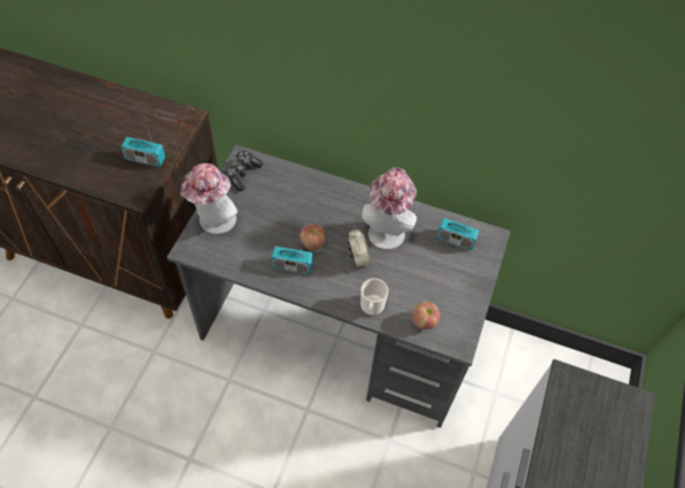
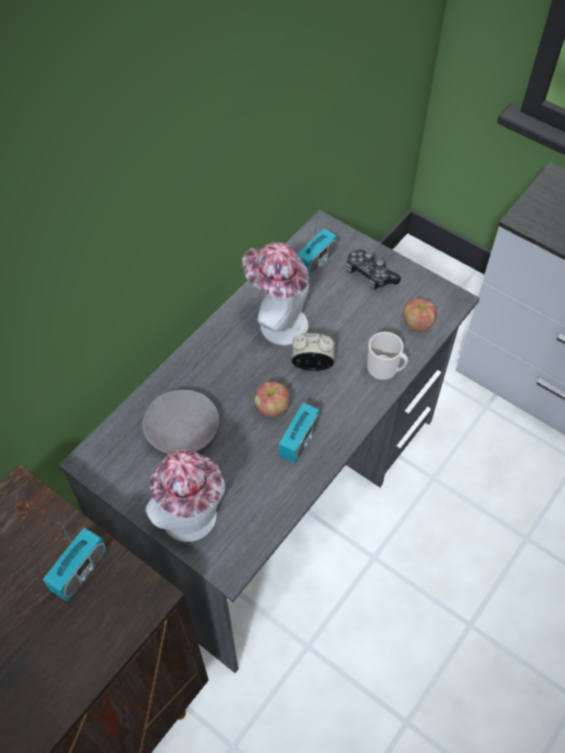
camera: 70 degrees left, 0 degrees up
(242, 174) = (119, 467): game controller -> game controller (369, 275)
(278, 198) = (183, 431): none -> grey bowl

